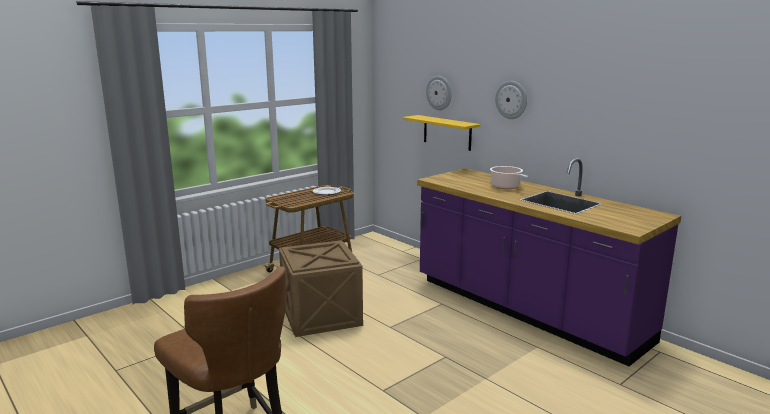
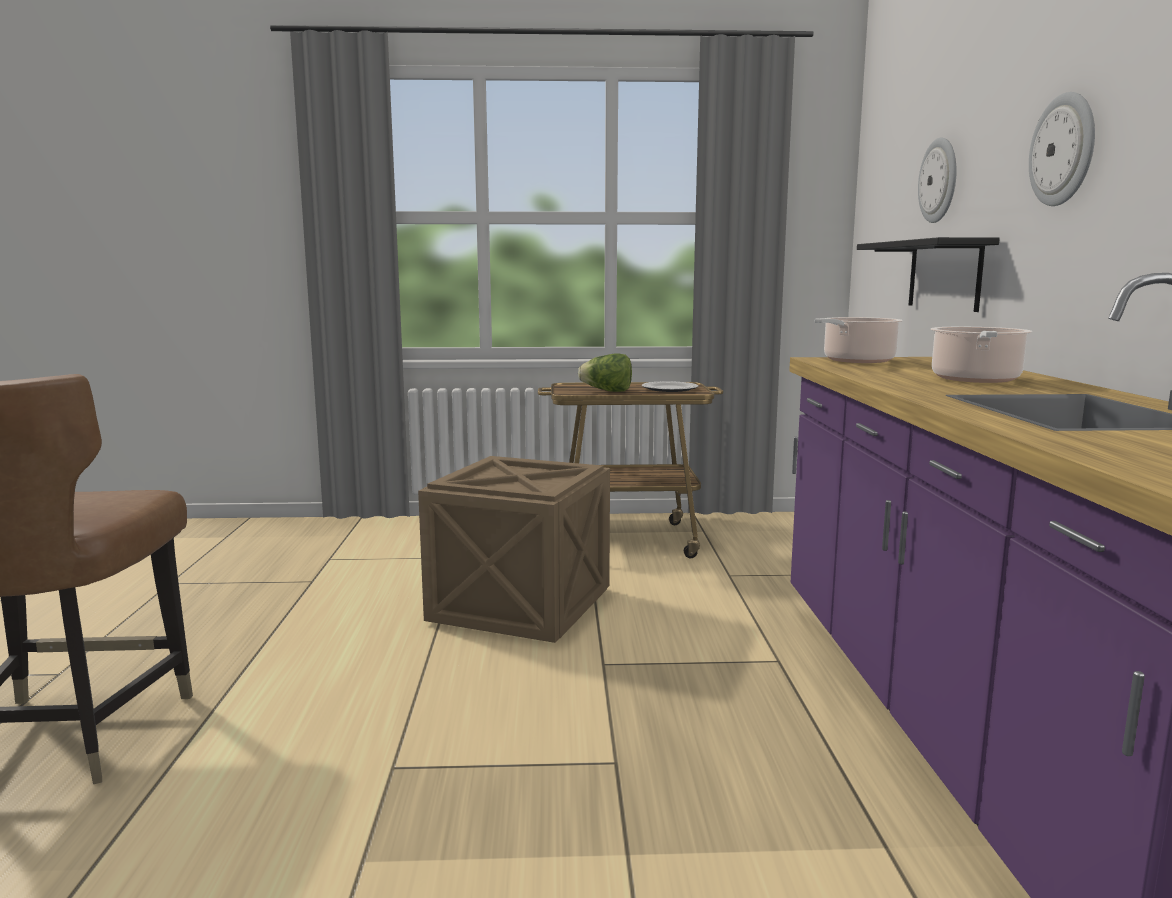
camera: 40 degrees right, 5 degrees down
(304, 199) = (607, 391): none -> lettuce
(445, 179) = (856, 361): none -> cooking pot
(447, 132) = (944, 275): yellow shelf -> black shelf

